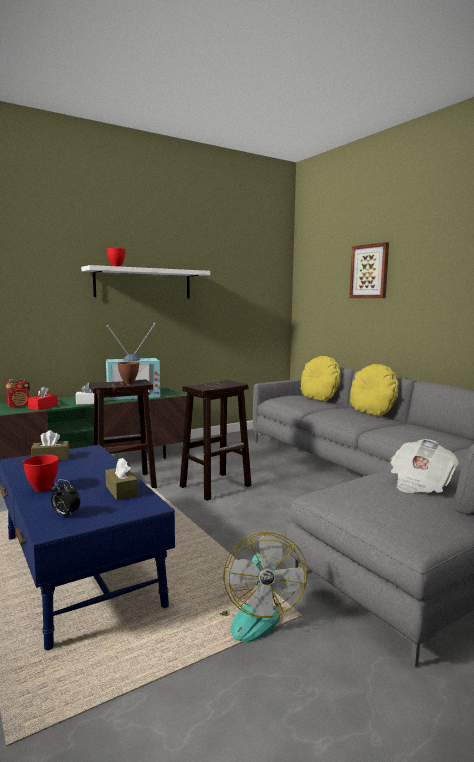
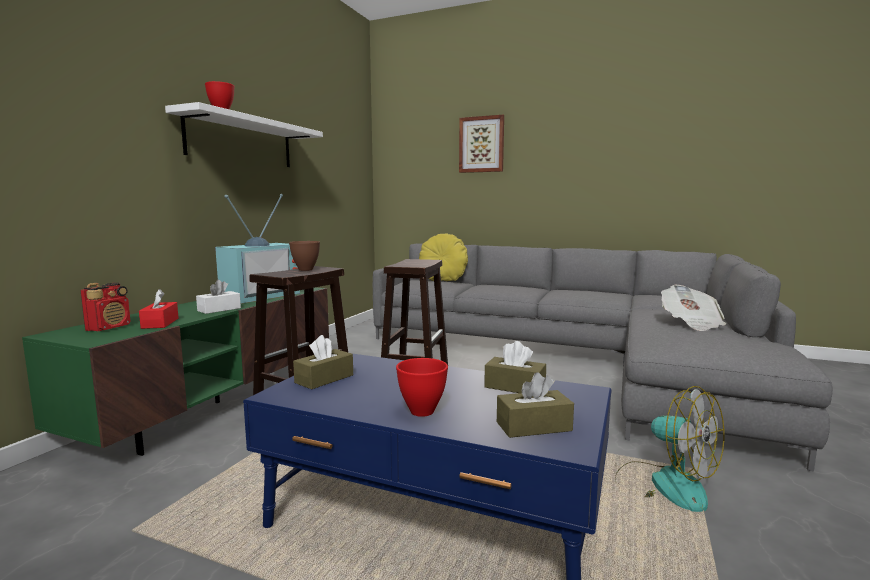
camera: 35 degrees left, 0 degrees up
(65, 514) = (533, 426): alarm clock -> brown tissue box
(372, 413) = (515, 285): yellow pillow -> none

